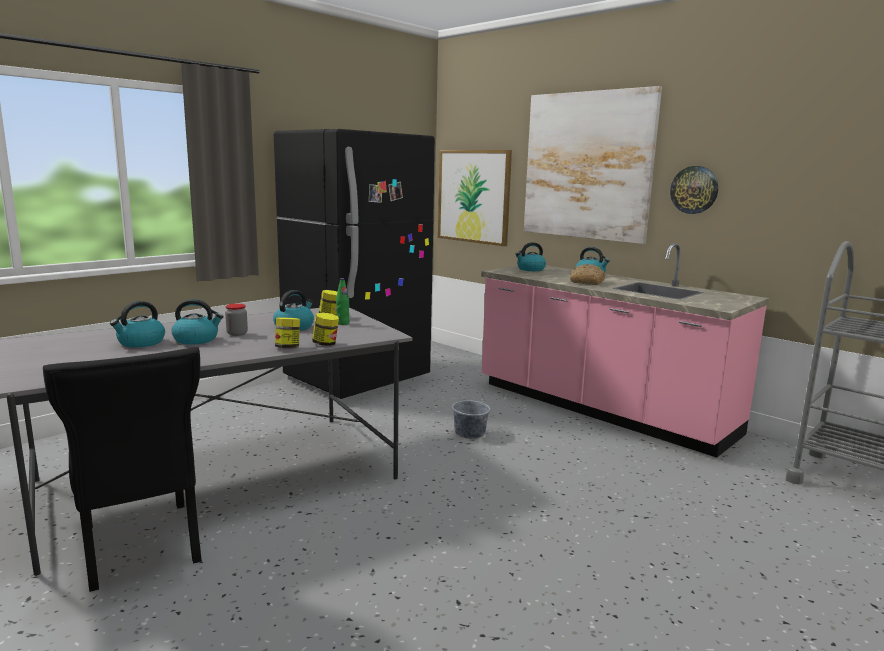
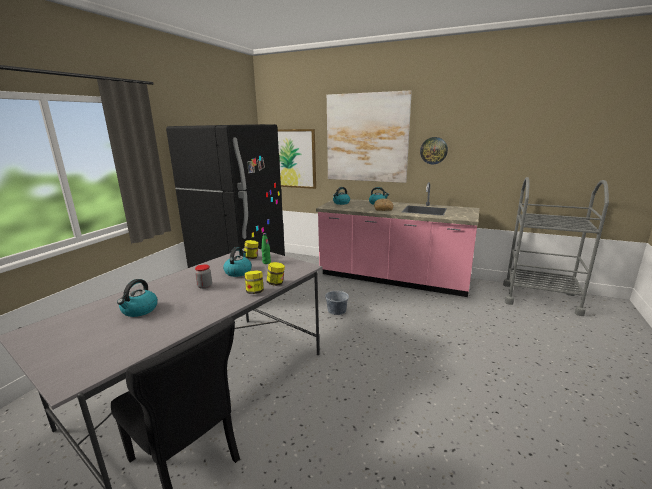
camera: 20 degrees left, 5 degrees up
(197, 340) = (181, 298): kettle -> none

